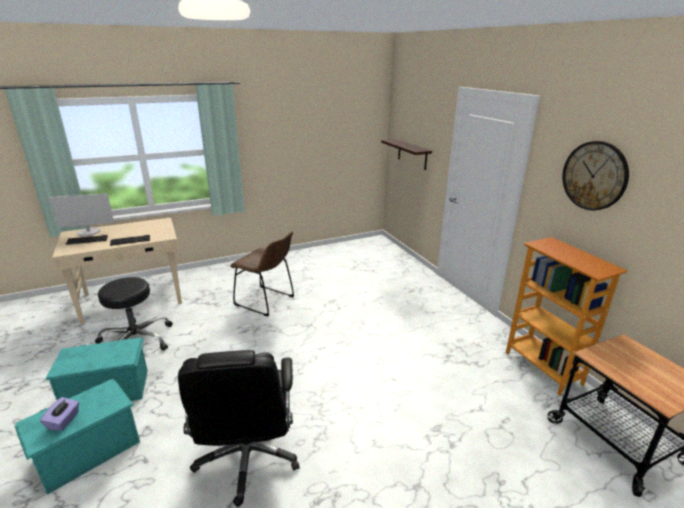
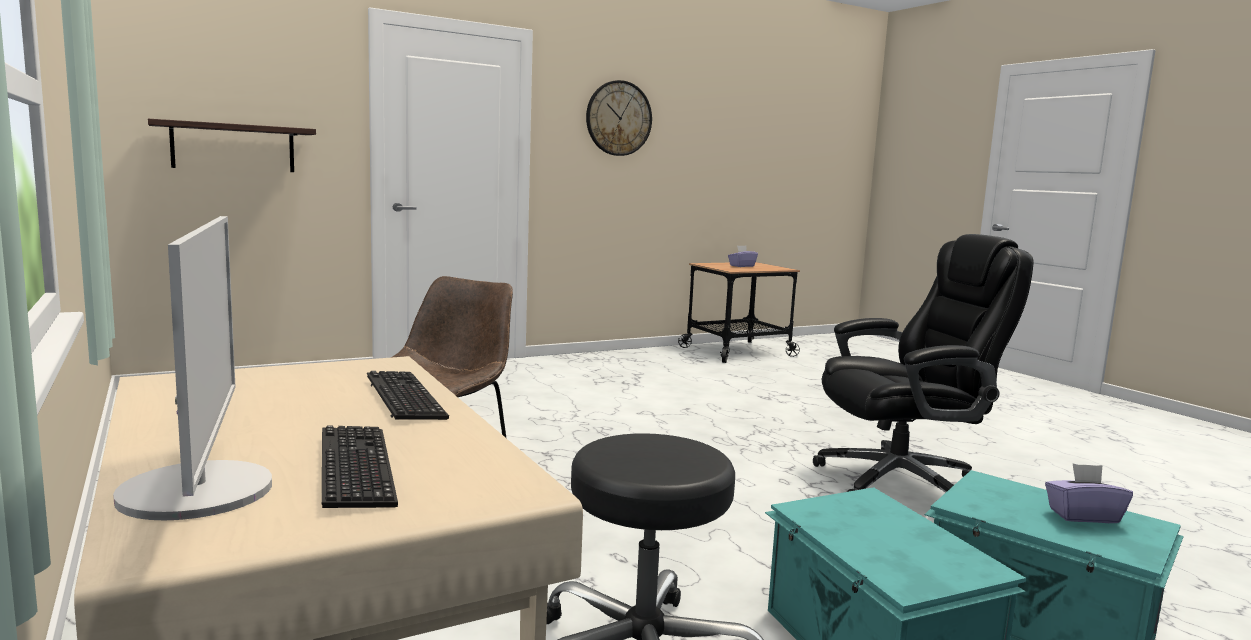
camera: 95 degrees left, 15 degrees down
(543, 368) = (637, 354): bookcase -> none
(643, 368) = (741, 266): none -> purple tissue box

